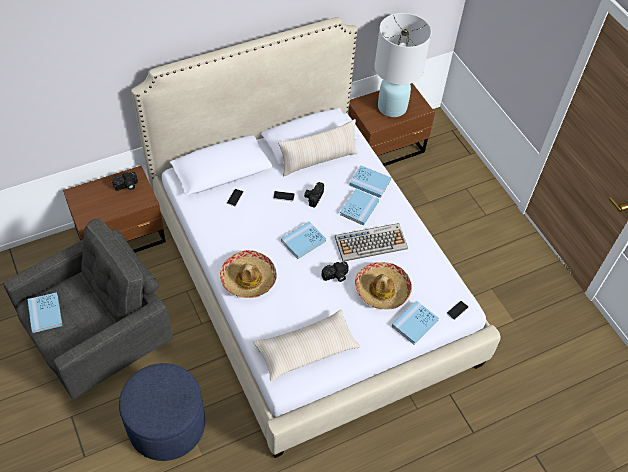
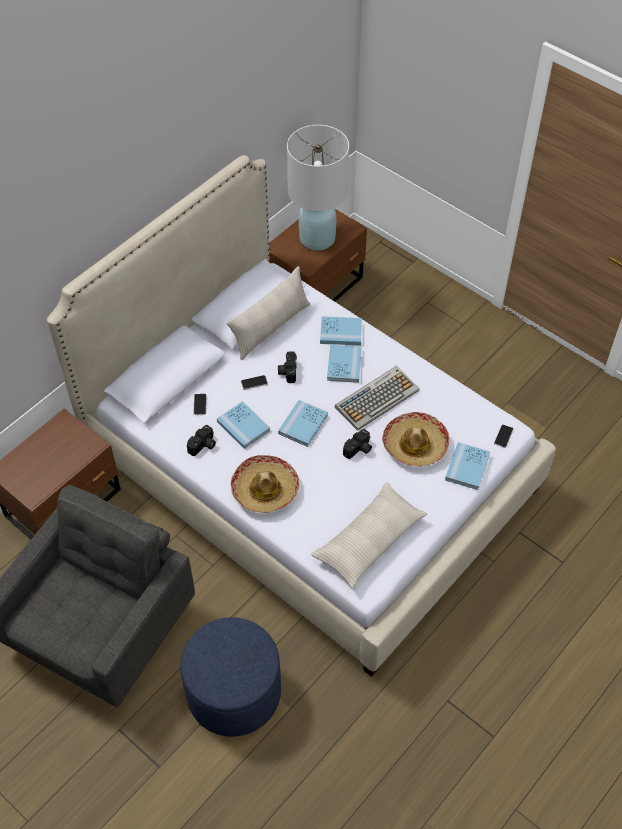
camera: 20 degrees left, 0 degrees up
(45, 313) = (45, 621): blue book -> blue book (243, 426)
(126, 186) = (61, 439): camera -> camera (203, 446)

